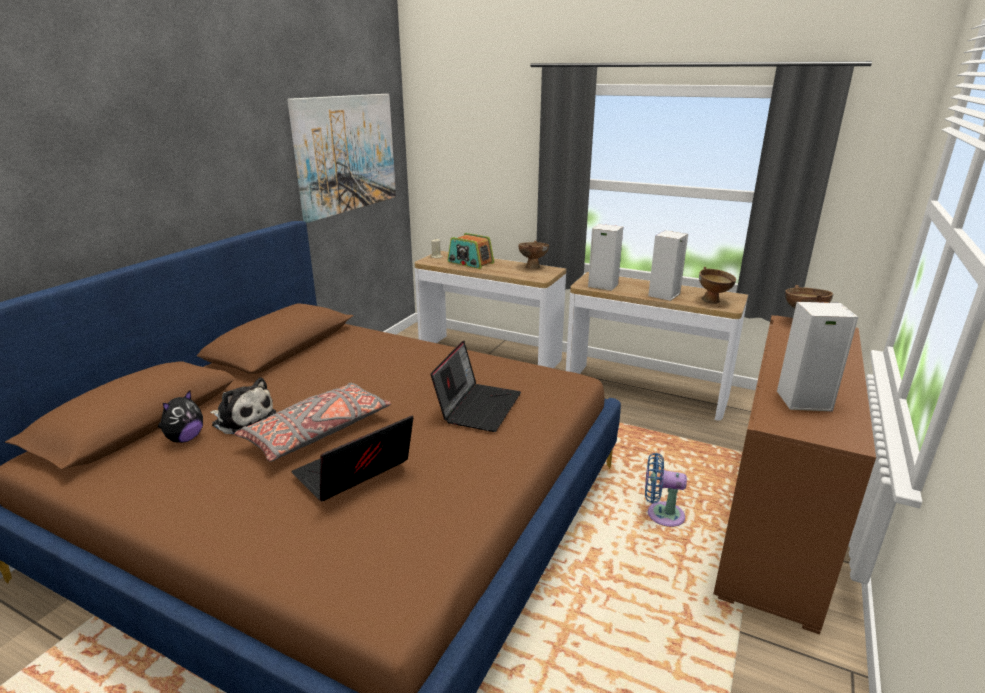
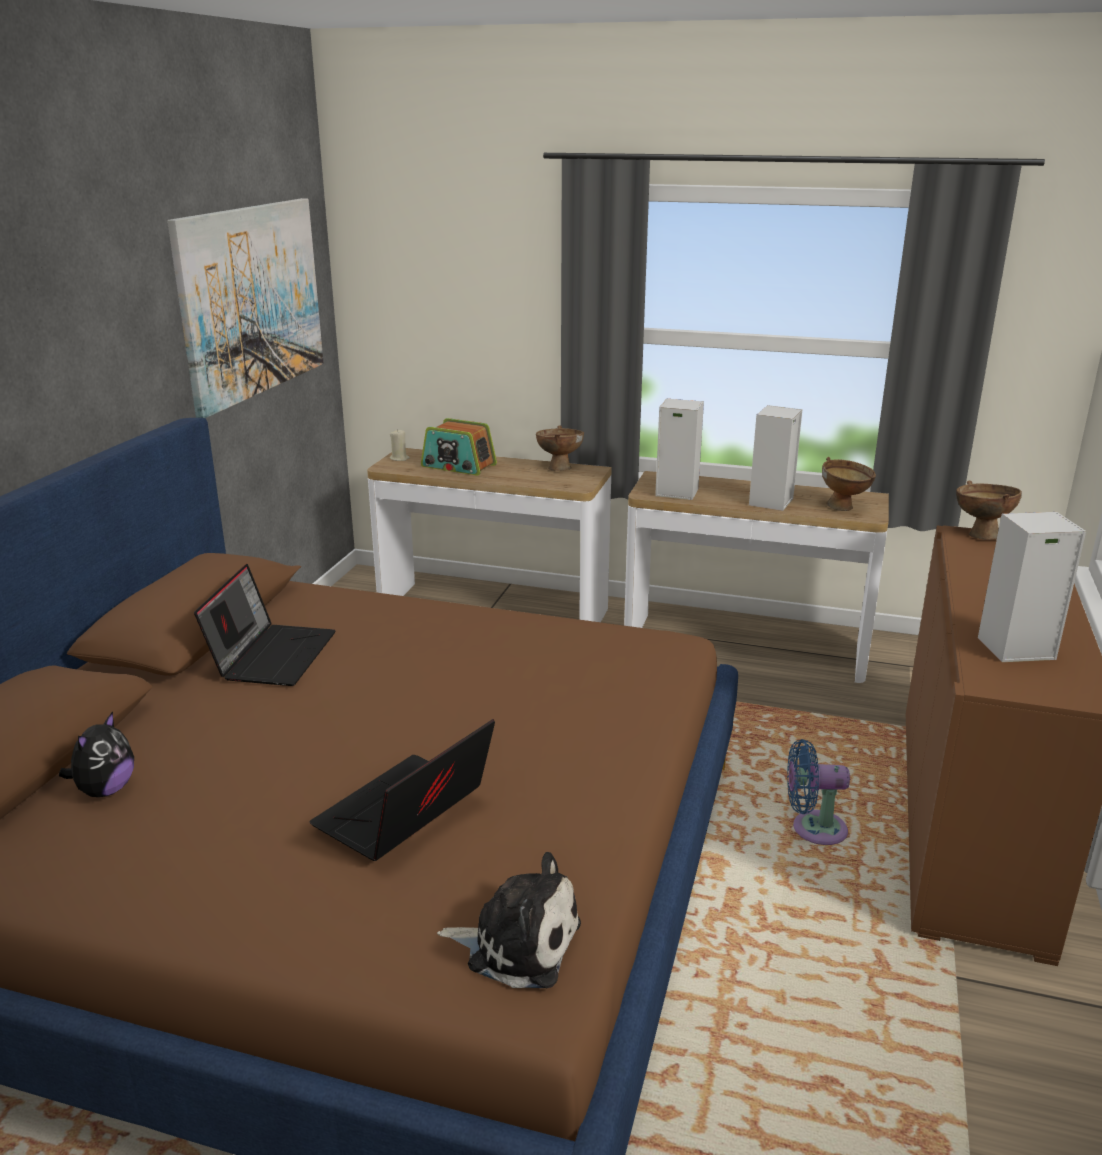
camera: 10 degrees left, 0 degrees up
(242, 419) = (185, 749): plush toy -> plush toy (517, 943)
(318, 432) = (320, 759): grey pillow -> none
(478, 406) = (549, 695): laptop -> laptop (272, 655)

